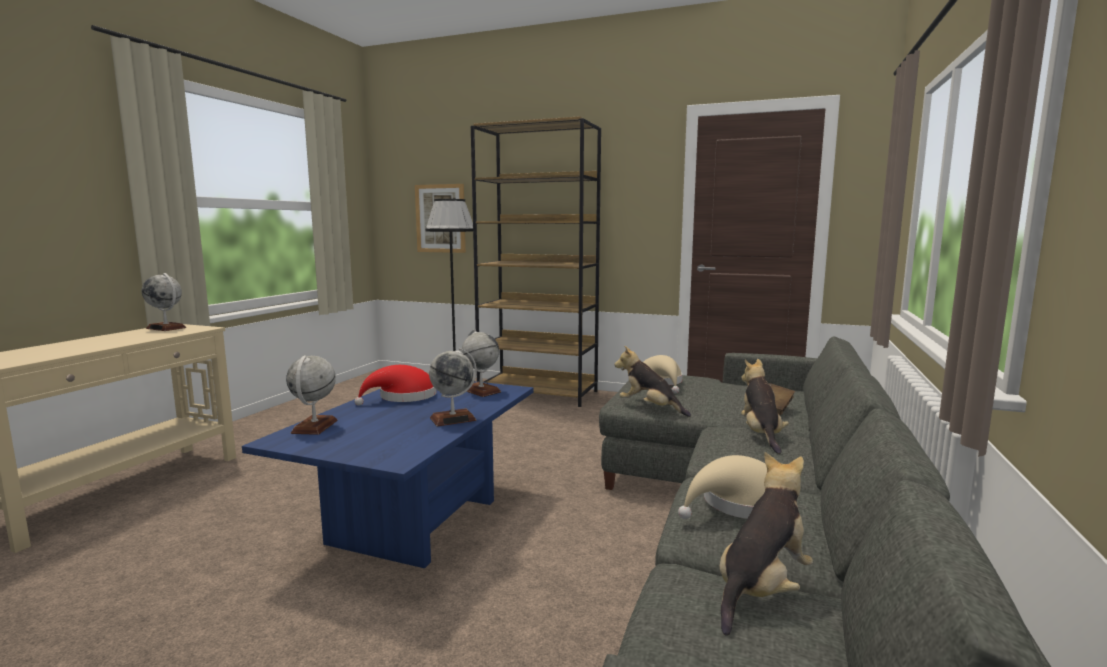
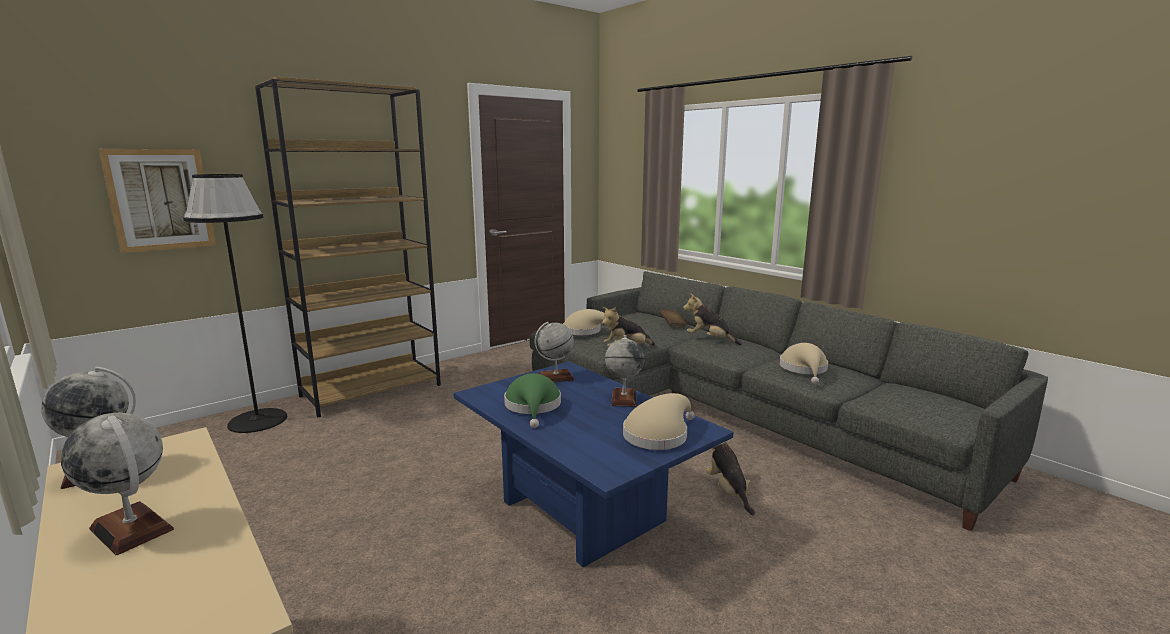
camera: 60 degrees left, 5 degrees up
(314, 427) = (583, 453): globe -> globe (132, 529)
(370, 444) = (658, 434): none -> beige hat
(403, 397) = (533, 407): red hat -> green hat
(761, 589) = (889, 389): plush toy -> plush toy (728, 492)

